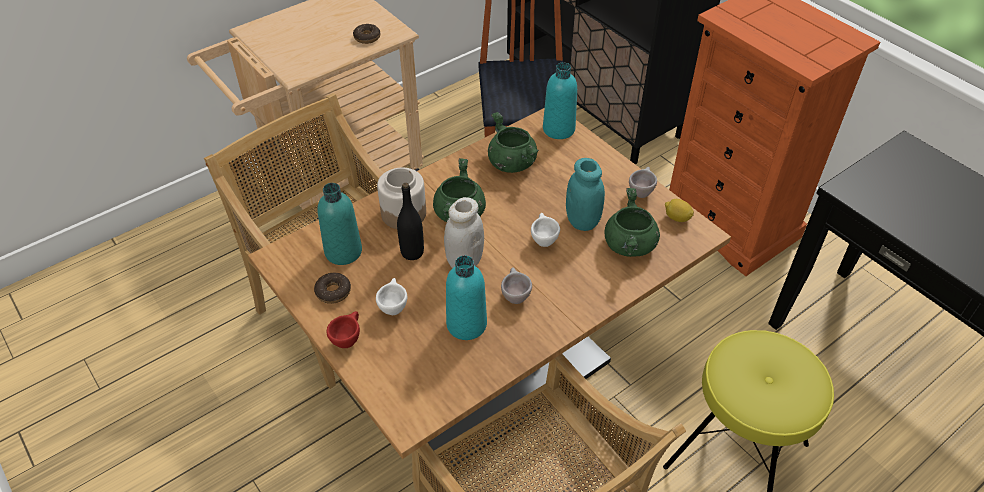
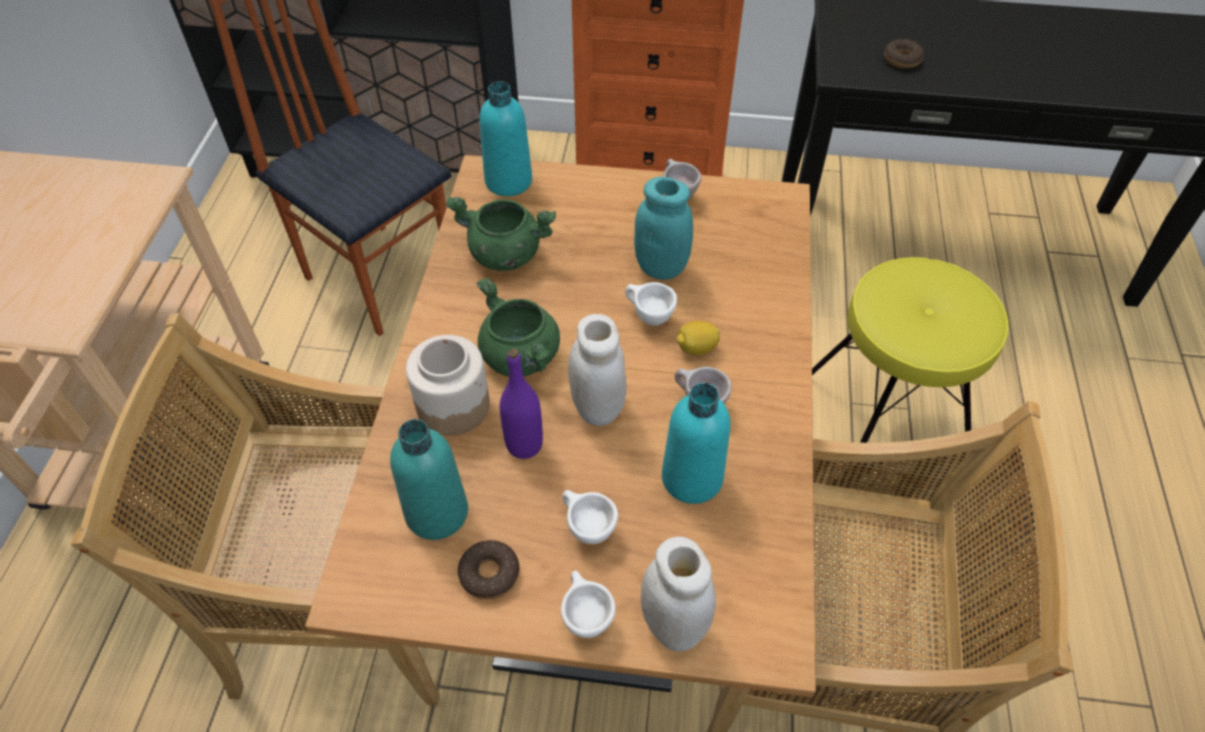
camera: 45 degrees left, 5 degrees up
(348, 339) = (584, 616): red cup -> white cup
(367, 37) = (119, 211): donut -> donut (902, 59)
(378, 374) = (673, 624): none -> white jar
(412, 252) = (524, 444): black bottle -> purple bottle
(630, 245) = (737, 259): green cooking pot -> none
(677, 218) = (743, 199): lemon -> lemon (696, 348)

